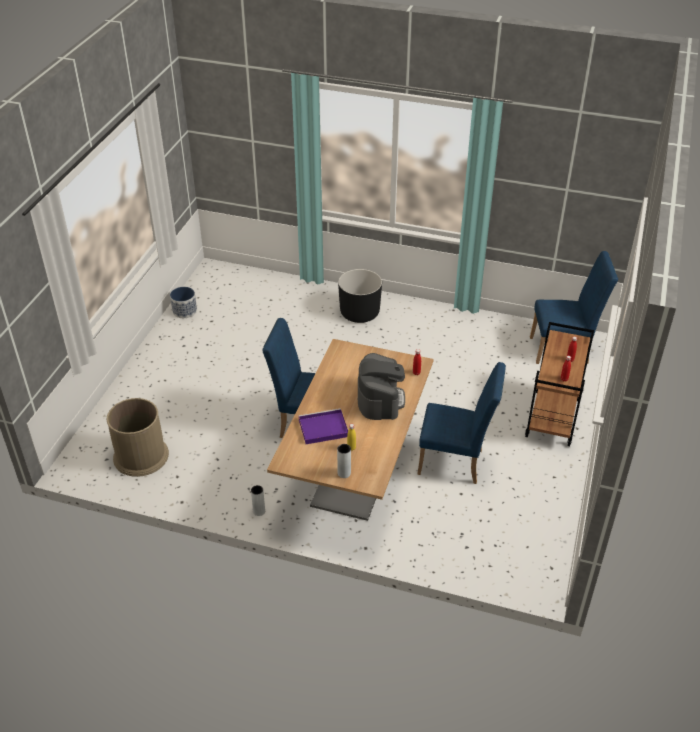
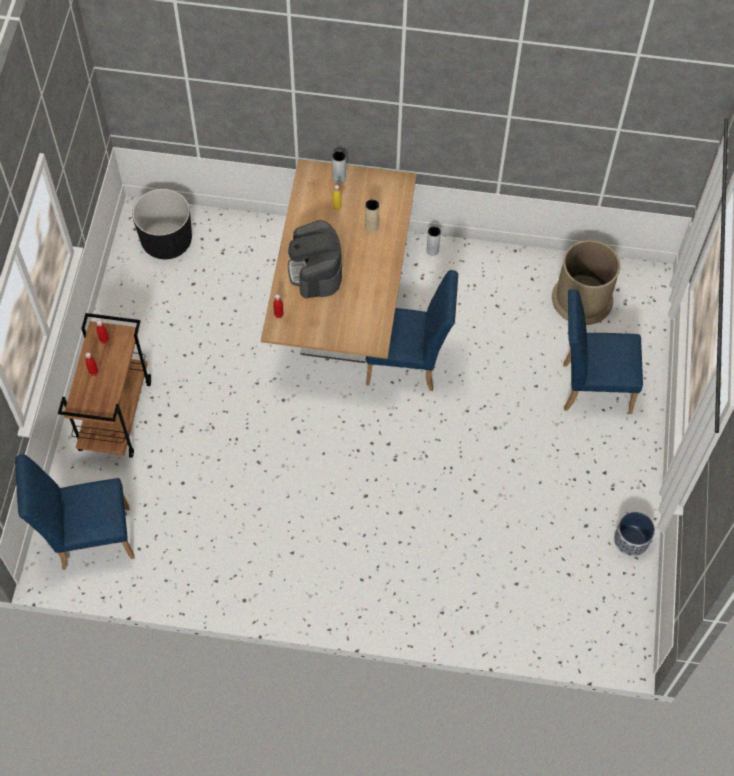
camera: 170 degrees right, 20 degrees up
(322, 428) = (371, 226): purple tray -> beige vase
(359, 313) = (380, 574): black planter -> black planter (166, 241)
(456, 463) = (231, 335): blue chair -> blue chair (590, 387)

